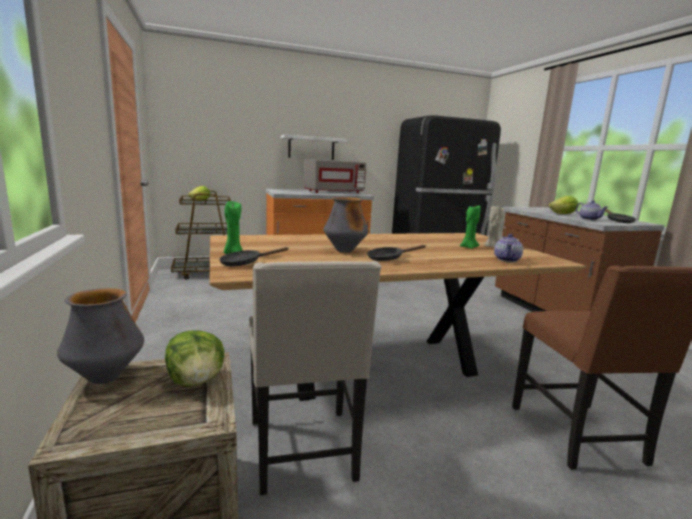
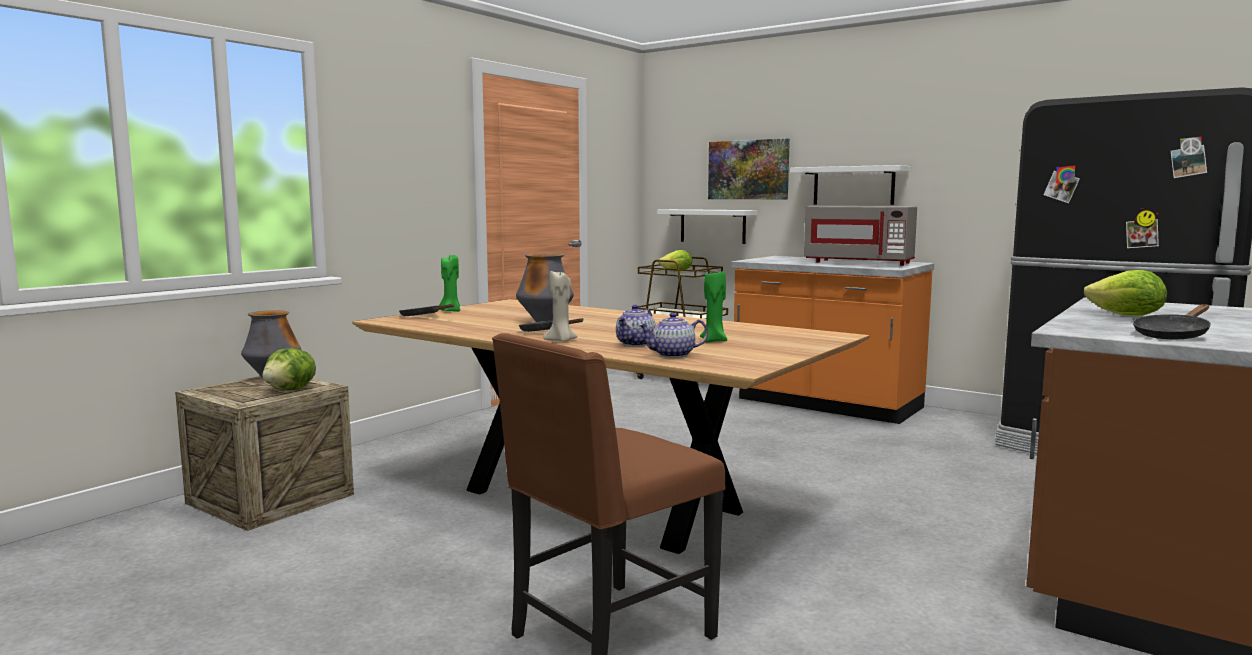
camera: 55 degrees right, 5 degrees down
(217, 169) = (712, 226): none -> white shelf
(243, 133) = (748, 170): none -> picture
(304, 451) = (390, 513): beige chair -> none
(492, 247) = (756, 346): beige candle -> beige candle (561, 341)
(589, 219) = (1107, 325): teapot -> teapot (636, 344)

